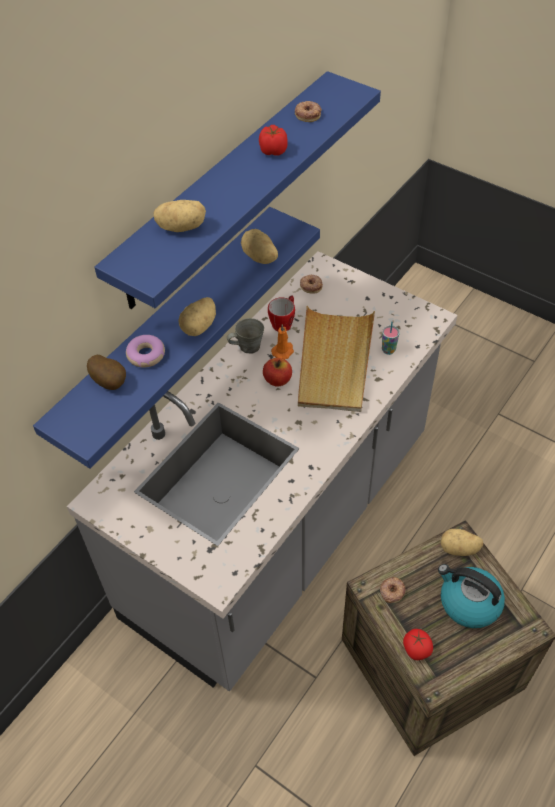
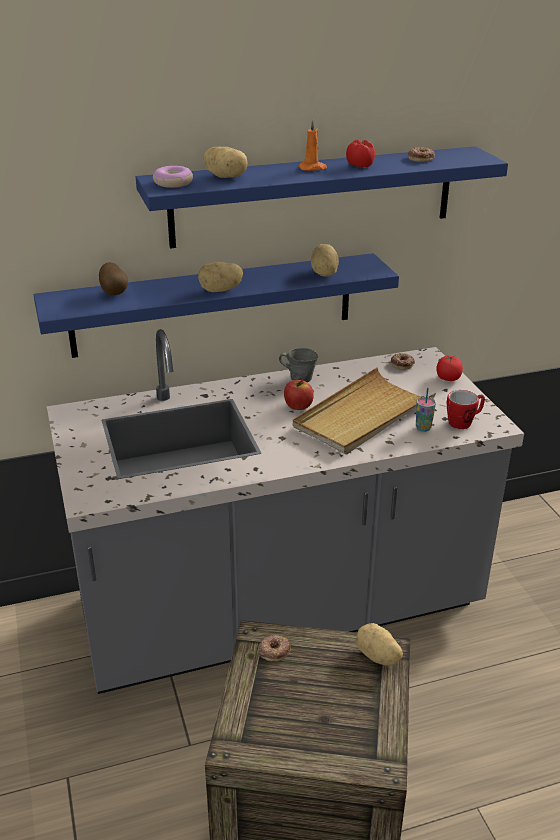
camera: 35 degrees right, 20 degrees down
(146, 355) = (160, 290): donut -> donut (173, 183)
(283, 351) = (326, 391): orange candle -> orange candle (312, 168)
(284, 322) = (349, 376): mug -> mug (464, 422)
(416, 649) = (246, 707): tomato -> tomato (448, 378)
(468, 603) = (339, 703): kettle -> none

